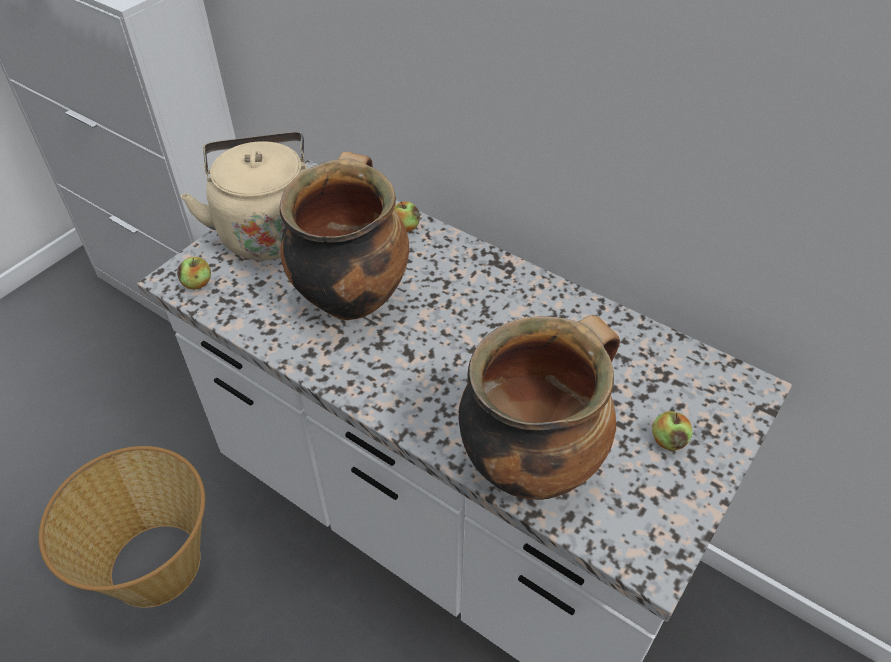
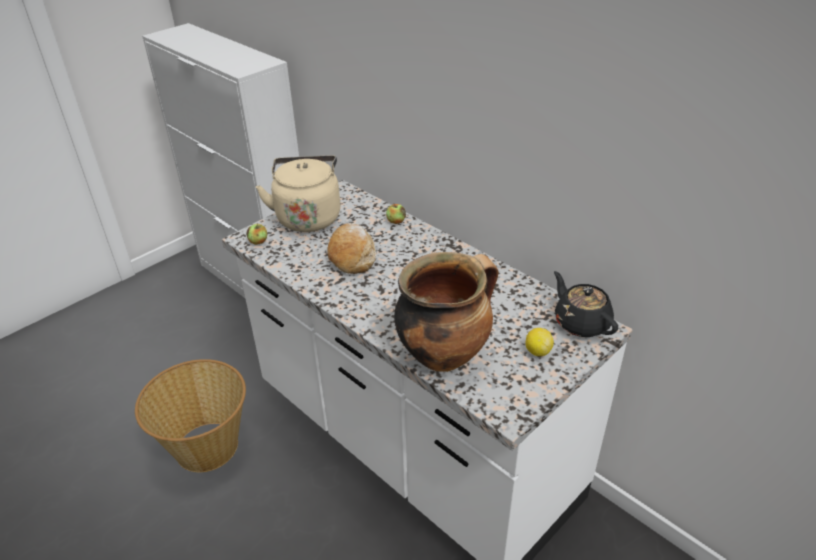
camera: 10 degrees right, 10 degrees down
(351, 295) = (352, 255): cooking pot -> bread
(668, 440) = (537, 351): apple -> lemon
(717, 381) = (581, 323): none -> black teapot

